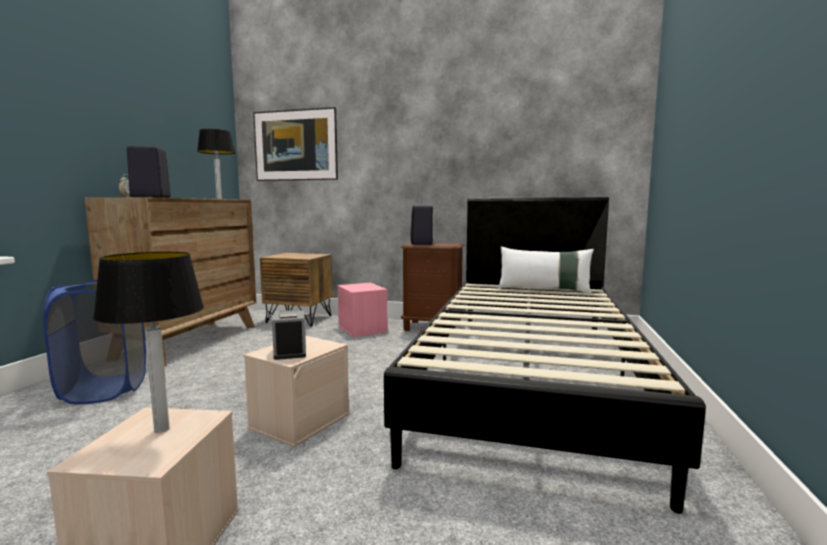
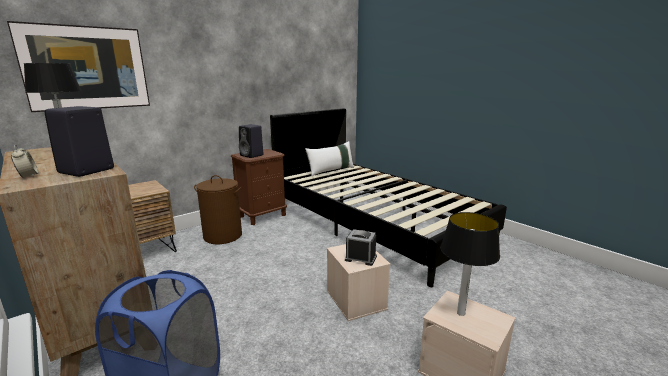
camera: 55 degrees left, 10 degrees up
(363, 329) = (223, 236): pink storage box -> brown laundry basket

